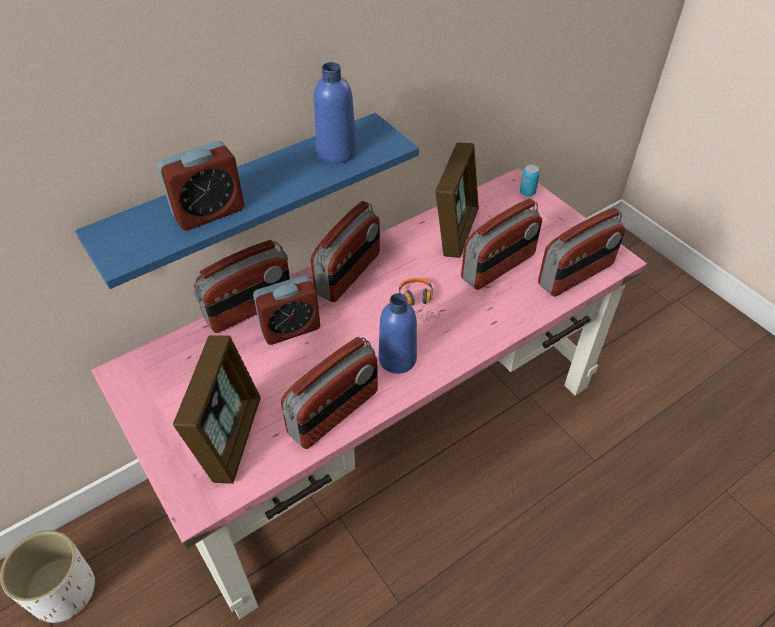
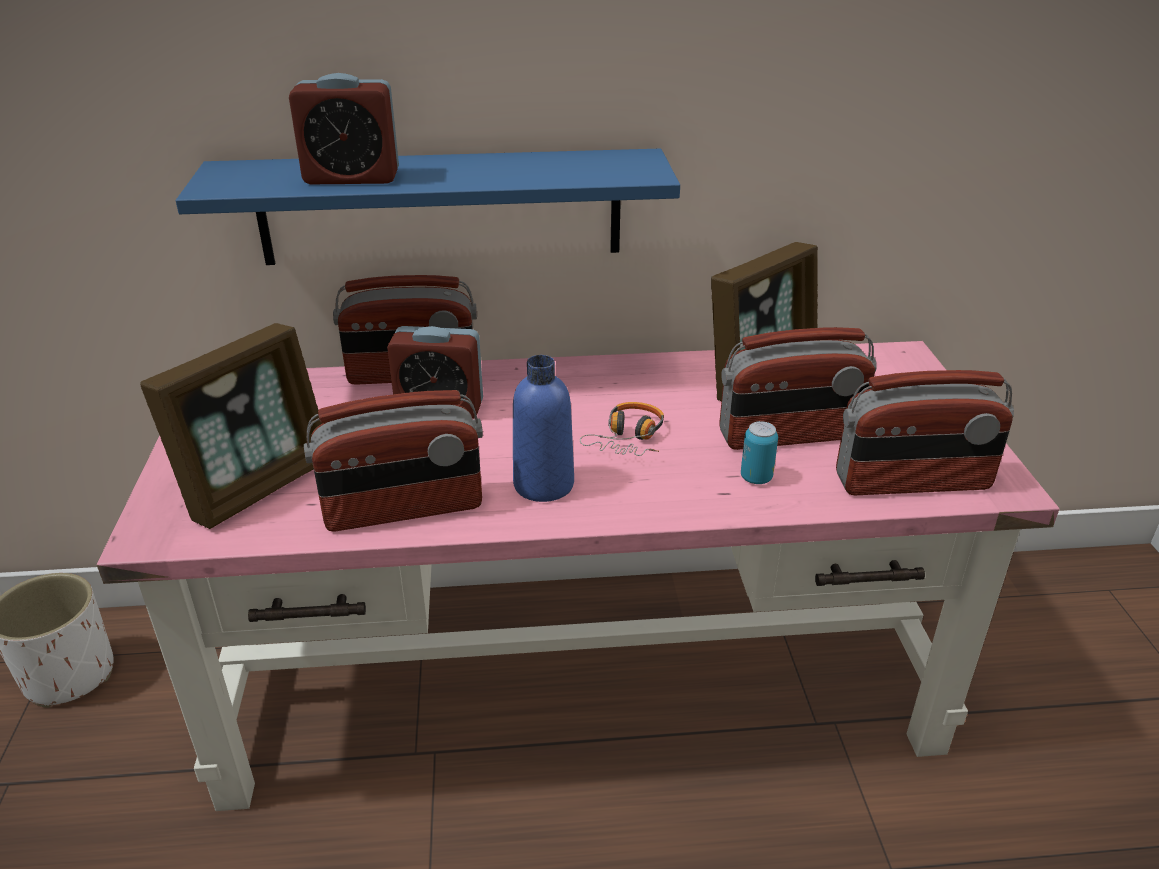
camera: 30 degrees right, 15 degrees down
(336, 152) = (565, 167): blue bottle -> none
(348, 274) = (567, 380): radio -> none
(527, 193) = (913, 370): can -> can (756, 478)

